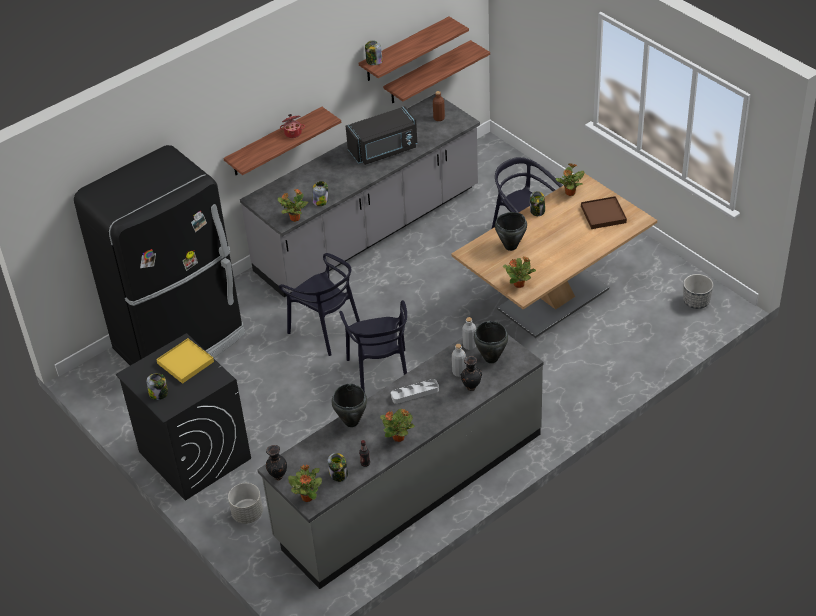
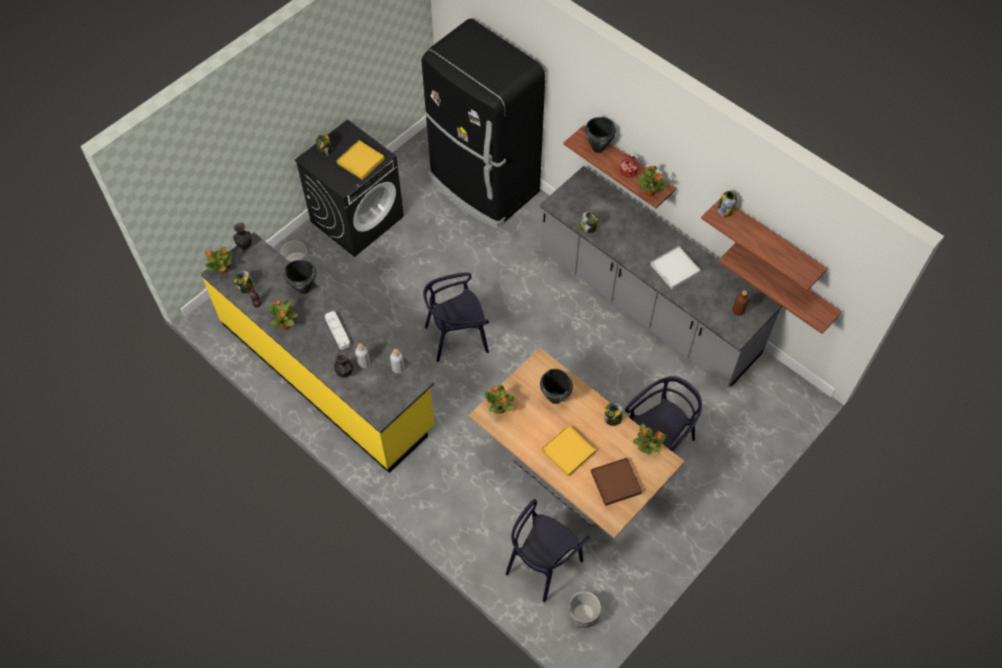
camera: 80 degrees right, 15 degrees up
(294, 218) = (561, 210): potted plant -> potted plant (649, 192)
(326, 330) = (507, 288): black chair -> black chair (542, 564)
(384, 150) = (675, 269): black microwave -> white tray
(409, 486) = (326, 374): grey counter -> yellow counter
(491, 358) = (382, 387): black cooking pot -> black cooking pot (597, 148)
(569, 241) = (568, 451): none -> yellow tray

